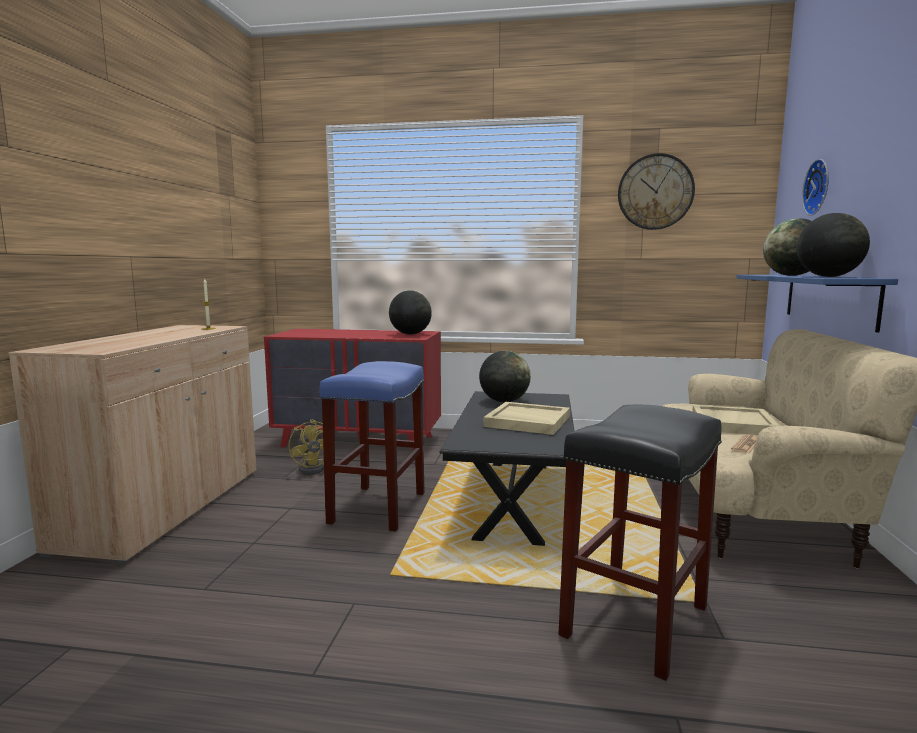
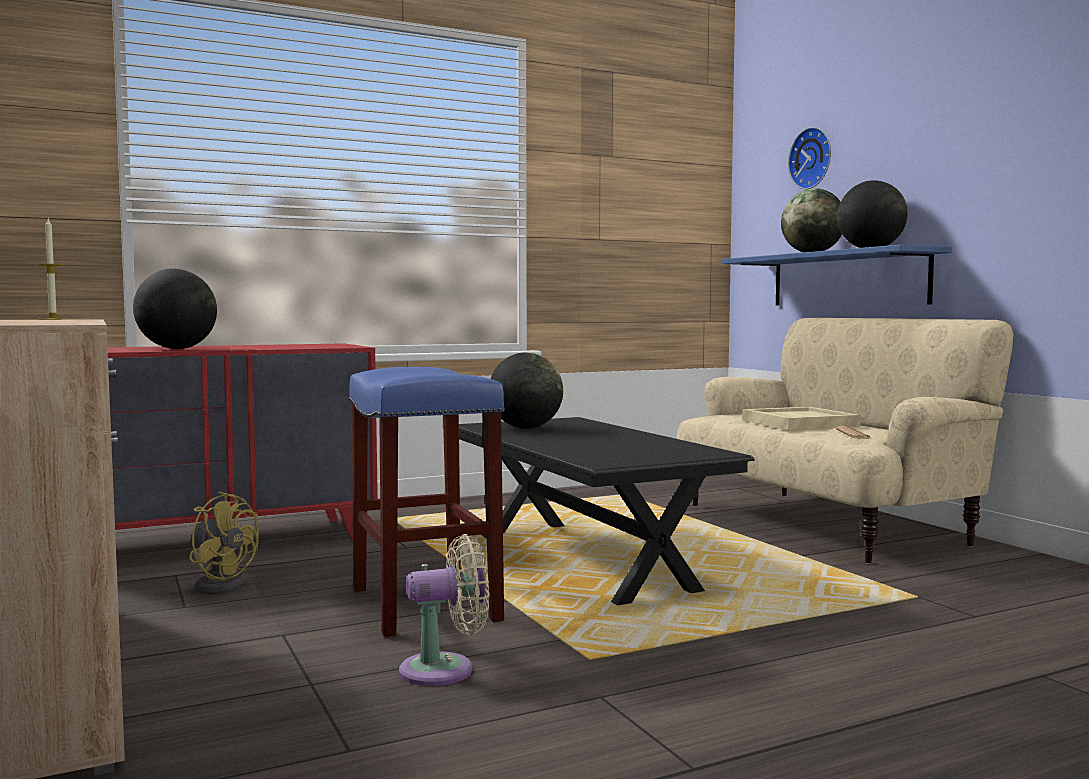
camera: 35 degrees left, 5 degrees down
(316, 555) = (445, 670): none -> beige fan
(410, 334) = (319, 345): globe -> globe (177, 349)
(526, 421) = (612, 439): beige tray -> none
(635, 619) = (892, 624): black stool -> none
(655, 192) = (612, 153): wall clock -> none

